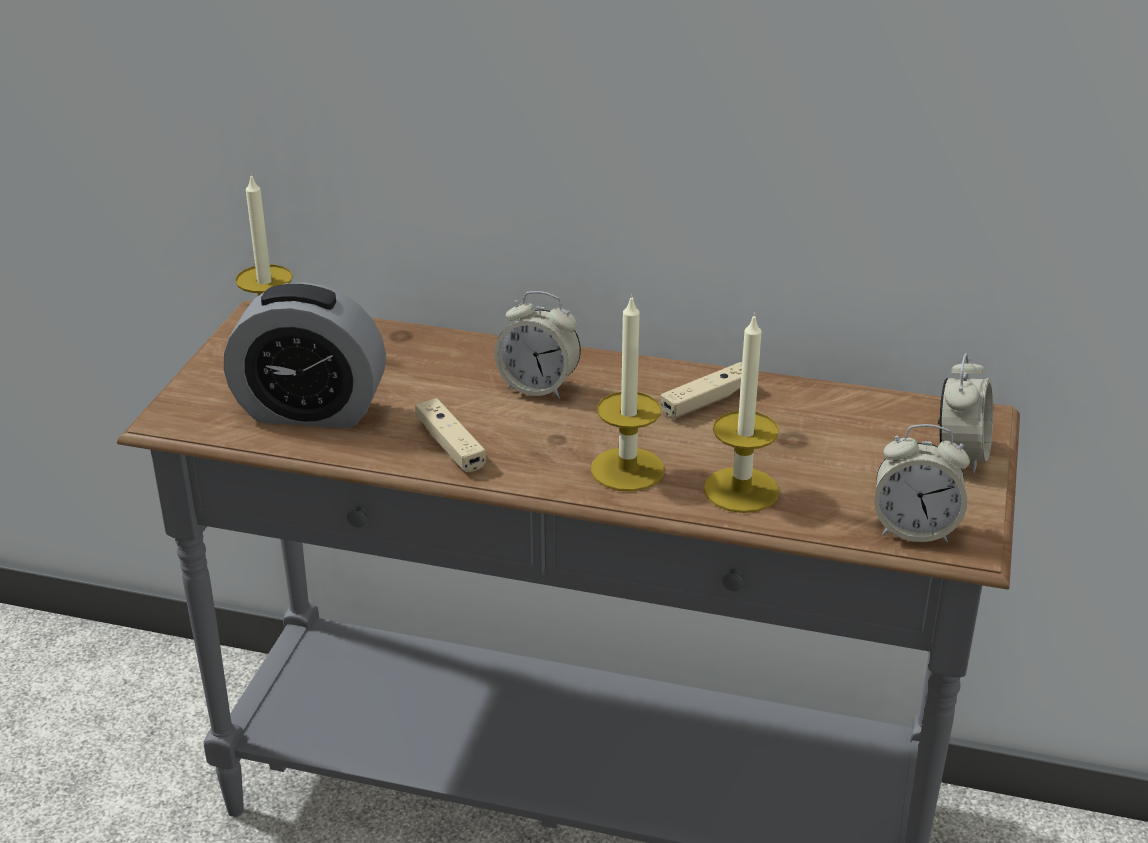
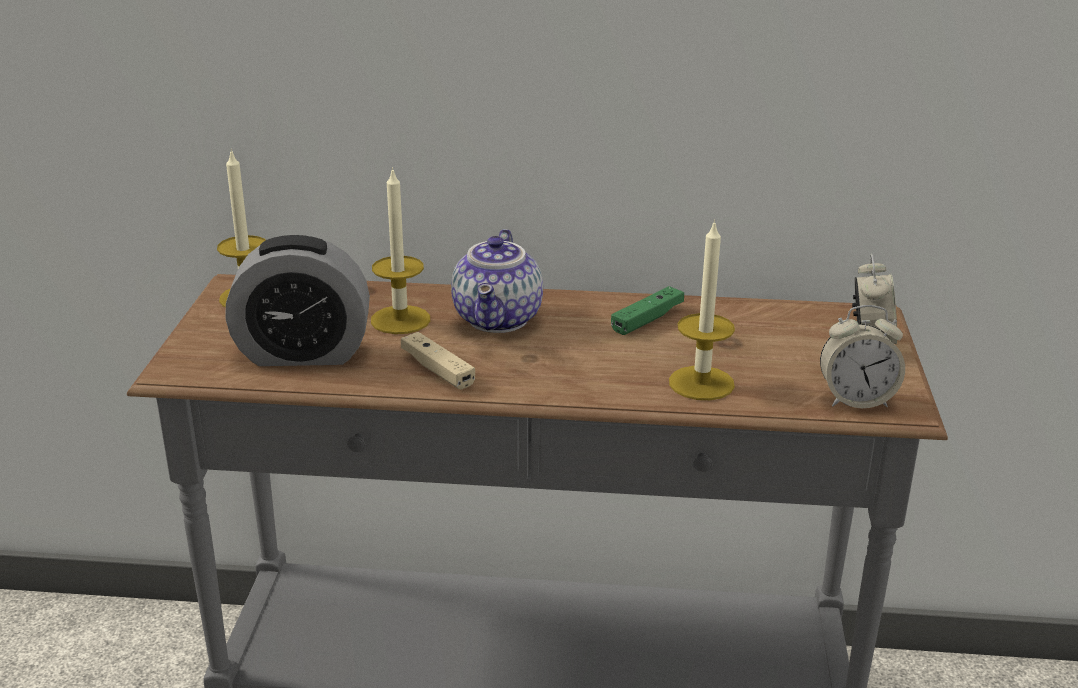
camera: 10 degrees left, 5 degrees down
(538, 387) = (499, 320): alarm clock -> teapot
(627, 469) = (599, 376): candle -> candle (400, 320)
(707, 401) = (647, 319): beige game controller -> green game controller

